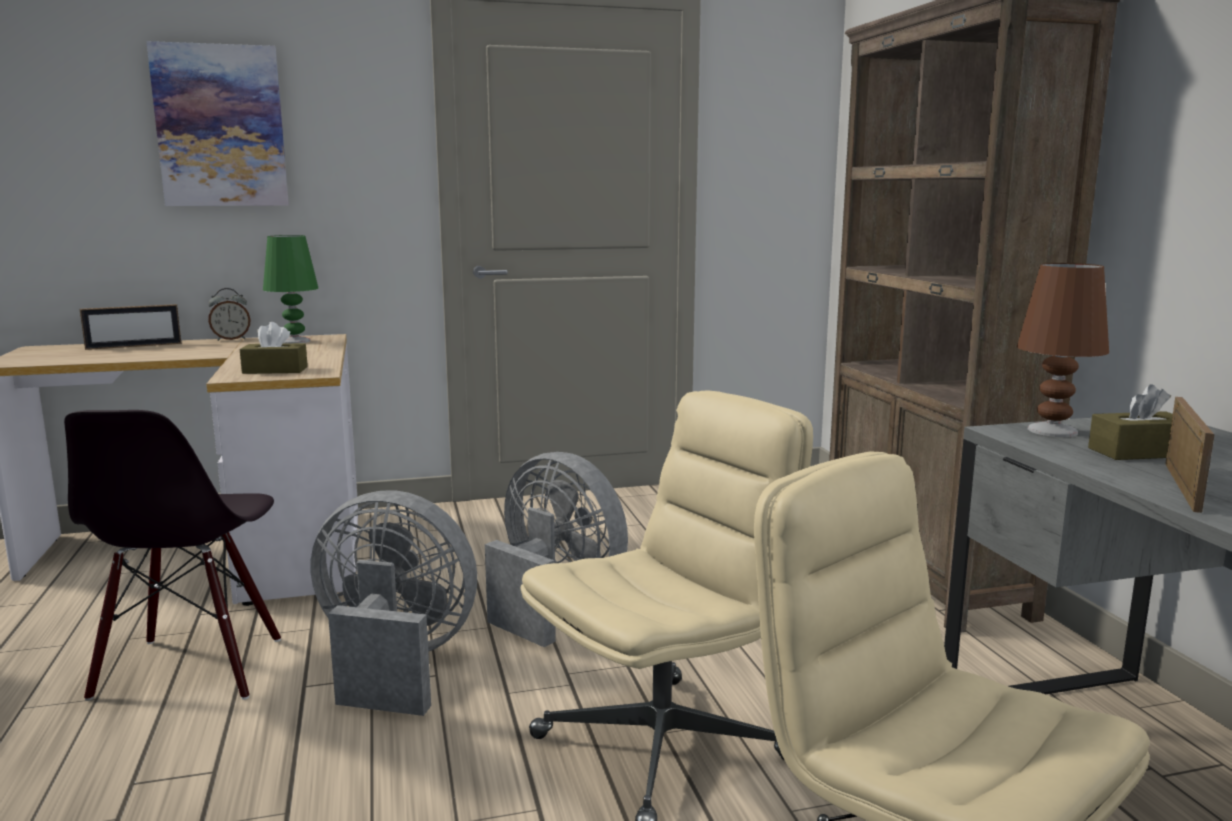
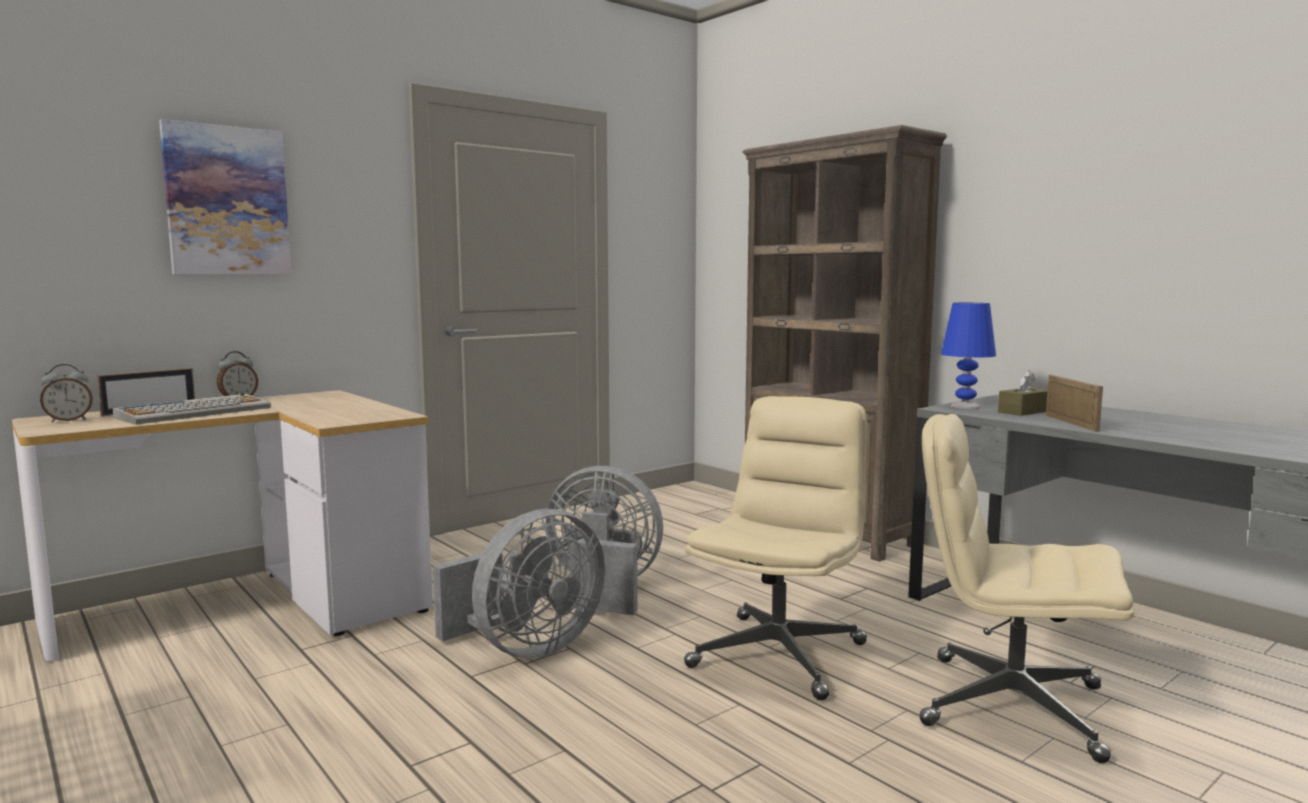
camera: 25 degrees left, 5 degrees down
(51, 352) = (69, 420): none -> alarm clock
(161, 351) = (195, 412): none -> keyboard
(191, 669) = (351, 686): black chair -> none
(275, 370) = (357, 416): brown tissue box -> none
(295, 341) = (309, 397): green table lamp -> none
(394, 664) = (527, 648): grey fan -> grey fan turned 150 degrees clockwise
(1053, 431) = (965, 406): brown table lamp -> blue table lamp

